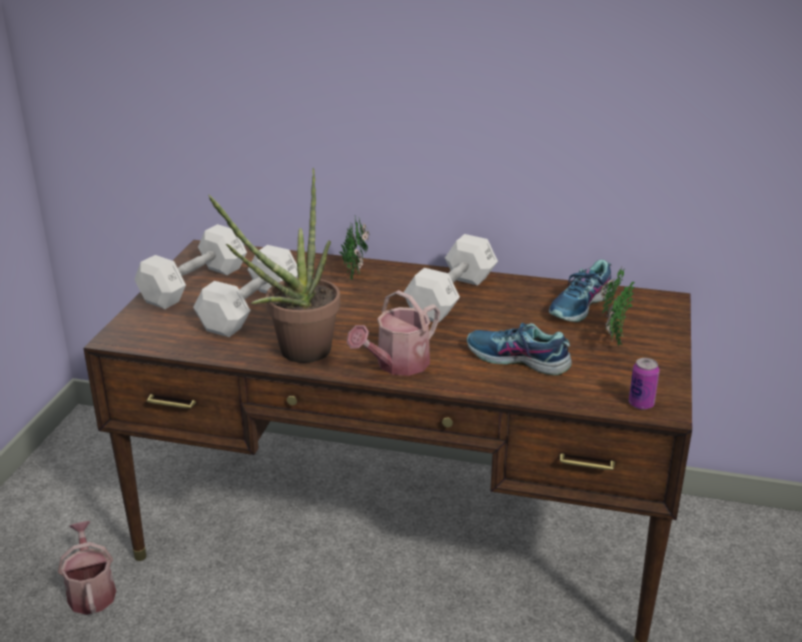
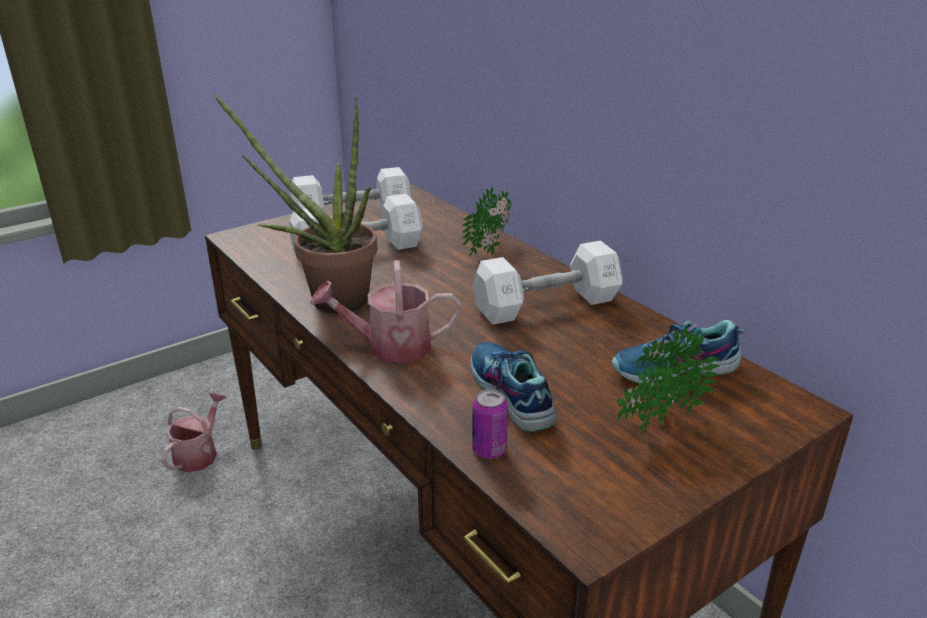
camera: 40 degrees right, 0 degrees up
(641, 404) = (571, 516): can -> can (489, 450)

